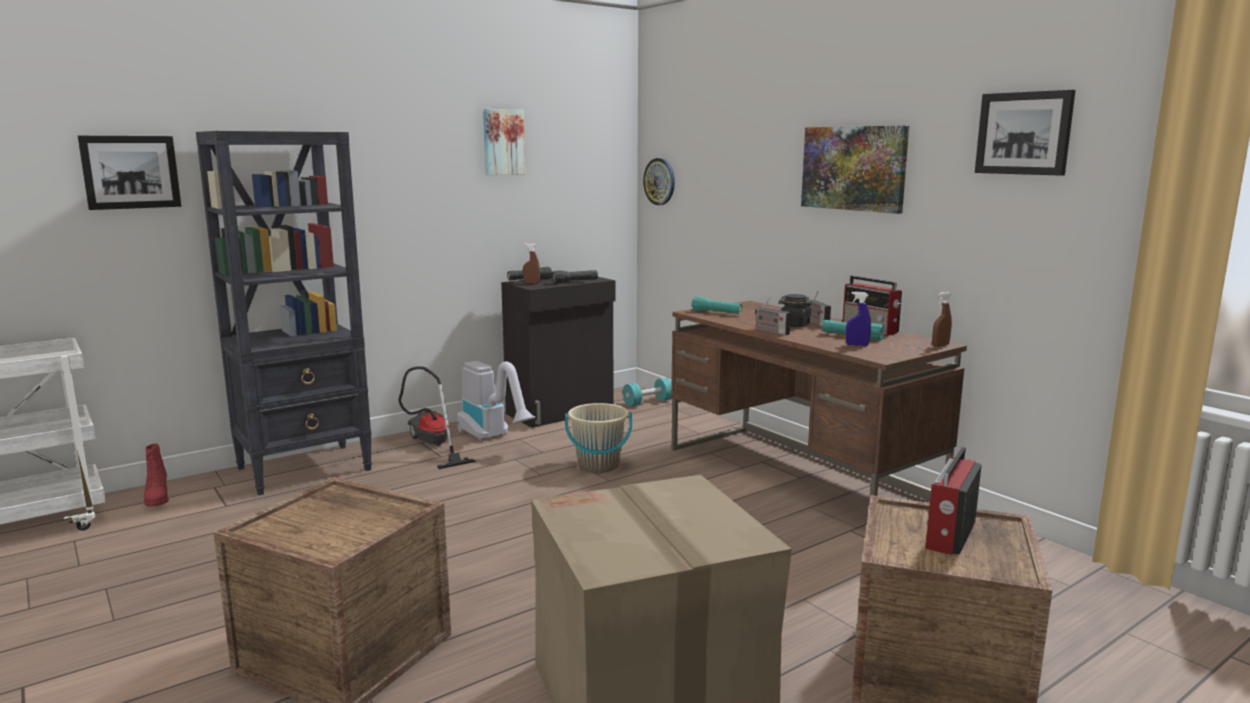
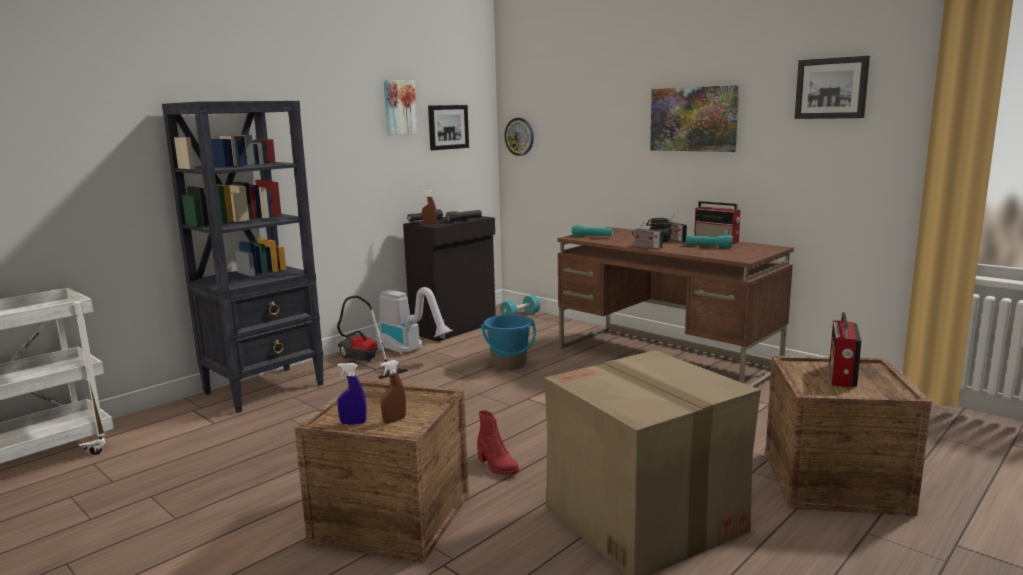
camera: 10 degrees left, 0 degrees up
(130, 172) = (108, 140): picture -> picture (448, 127)
(157, 499) = (147, 424): red boot -> red boot (497, 466)
(598, 465) = (509, 364): beige bucket -> blue bucket
(857, 345) = (718, 252): blue spray bottle -> blue spray bottle (353, 423)
(940, 345) = (776, 248): brown spray bottle -> brown spray bottle (394, 420)

